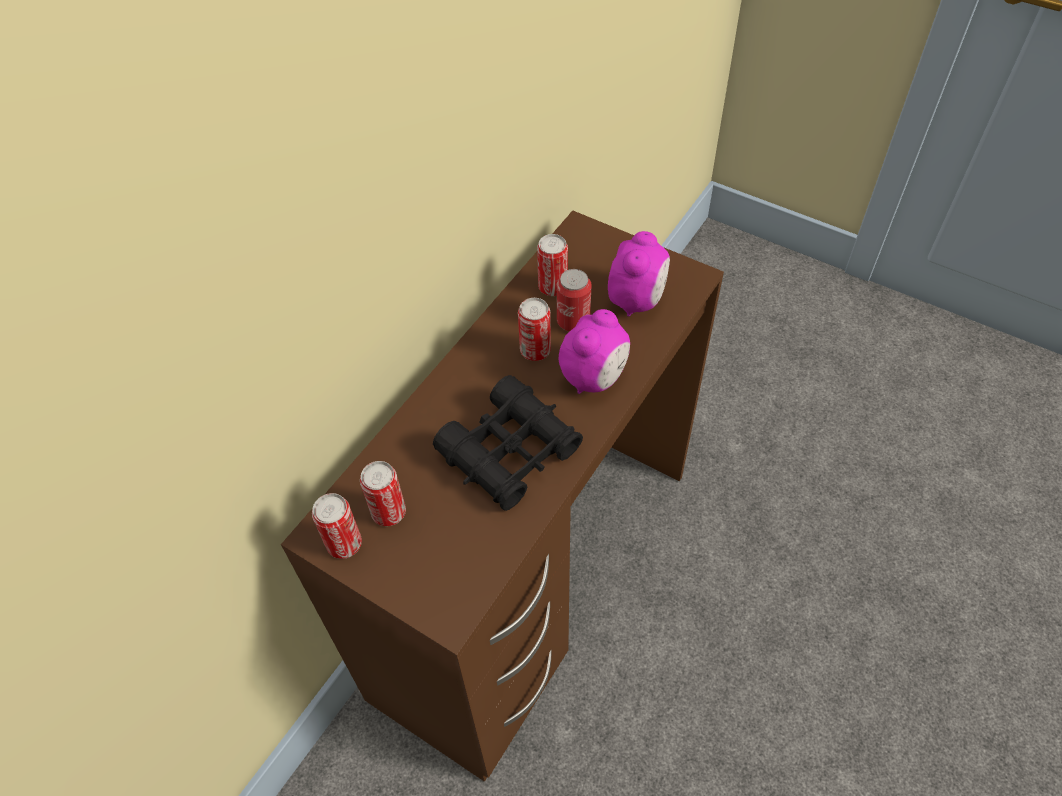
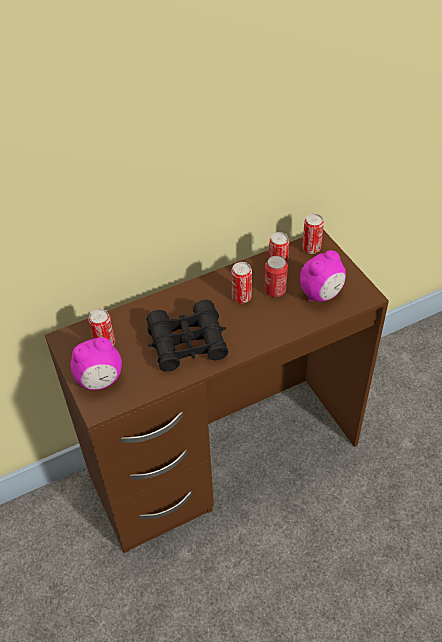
camera: 30 degrees right, 5 degrees down
(344, 544) = (73, 349): can -> can (311, 248)
(594, 378) = (263, 325): alarm clock -> alarm clock (100, 380)

